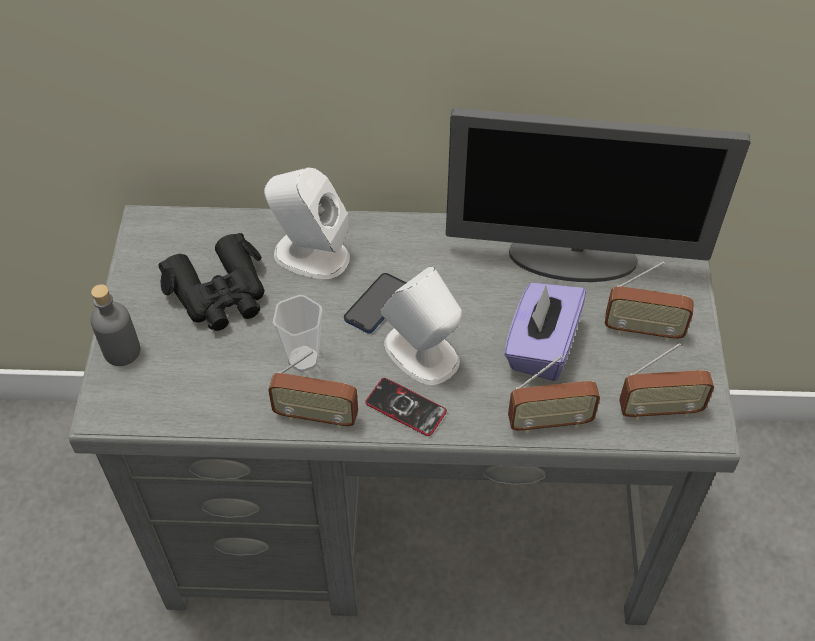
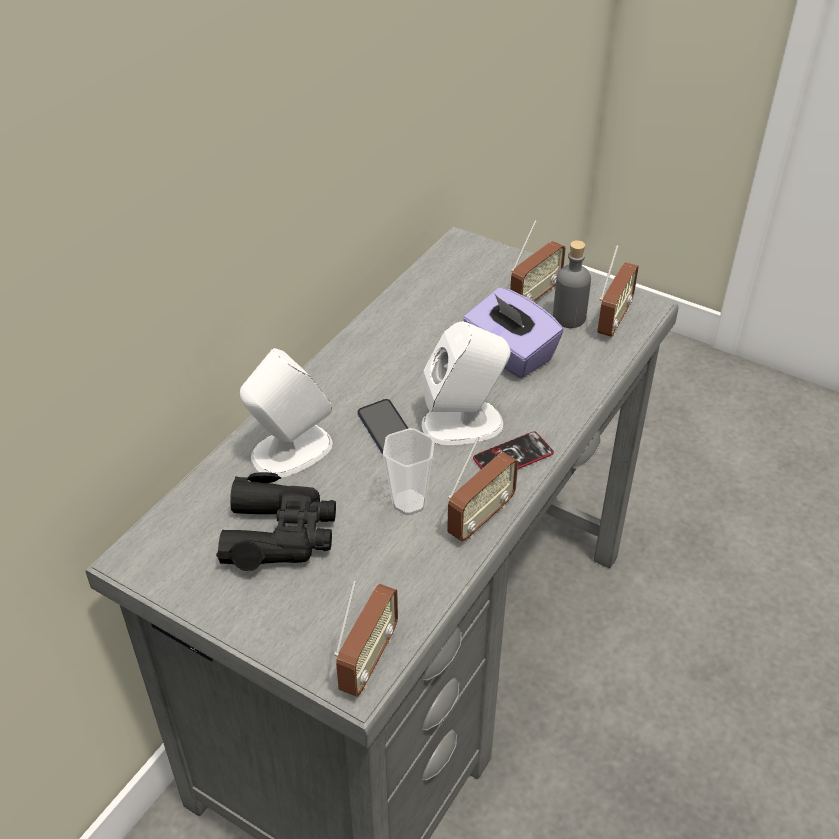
camera: 60 degrees left, 10 degrees down
(122, 351) = (288, 640): grey bottle -> grey bottle (569, 318)
(549, 422) = (585, 380): radio -> radio (368, 661)
(573, 258) = (436, 300): monitor -> none

